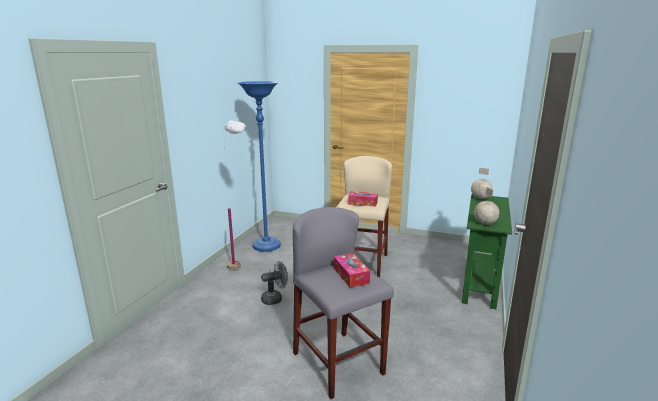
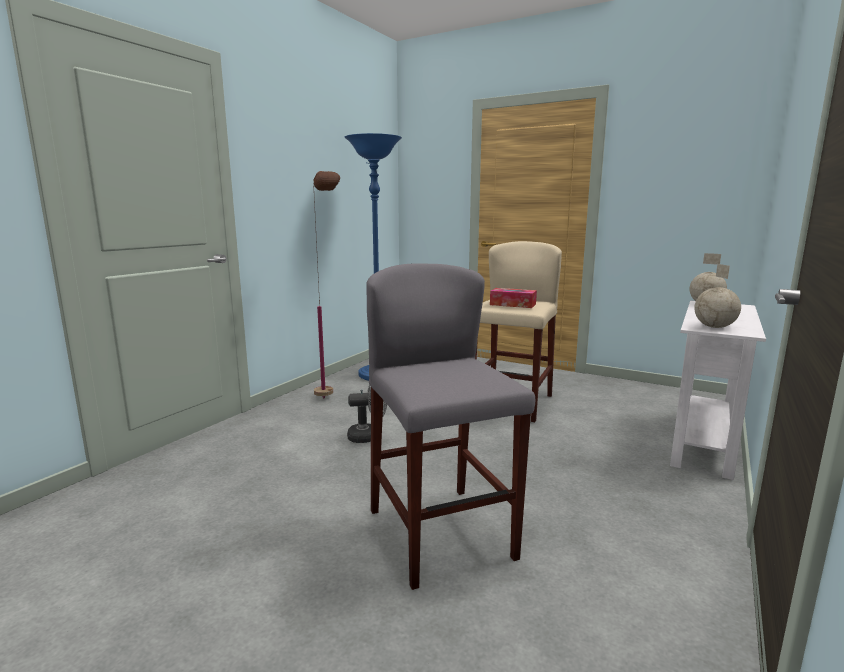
camera: 10 degrees right, 5 degrees down
(241, 273) = (331, 403): white floor lamp -> brown floor lamp
(351, 275) = (462, 372): tissue box -> none
(480, 283) = (703, 441): green console table -> white console table

